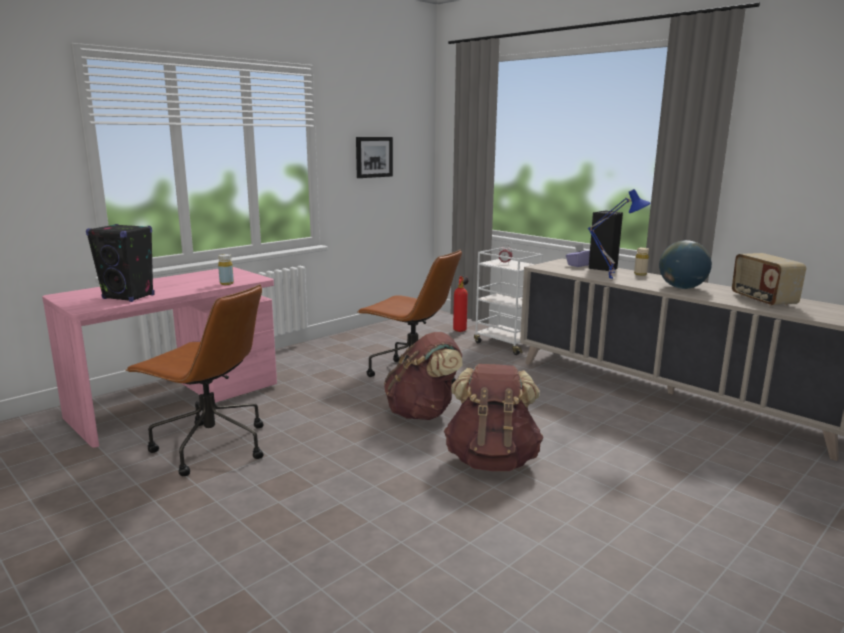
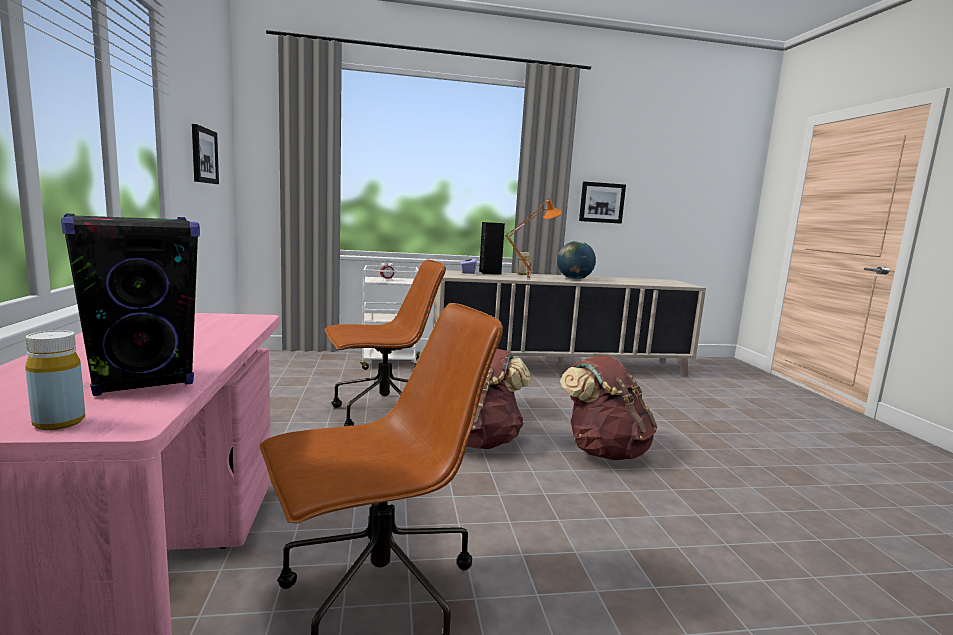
camera: 55 degrees left, 5 degrees down
(226, 283) = (237, 329): yellow bottle -> yellow bottle (59, 422)
(460, 330) = (322, 362): fire extinguisher -> none
(612, 280) = (528, 279): blue table lamp -> orange table lamp
(762, 300) = (626, 280): radio -> none
(782, 187) = (601, 202): none -> picture

